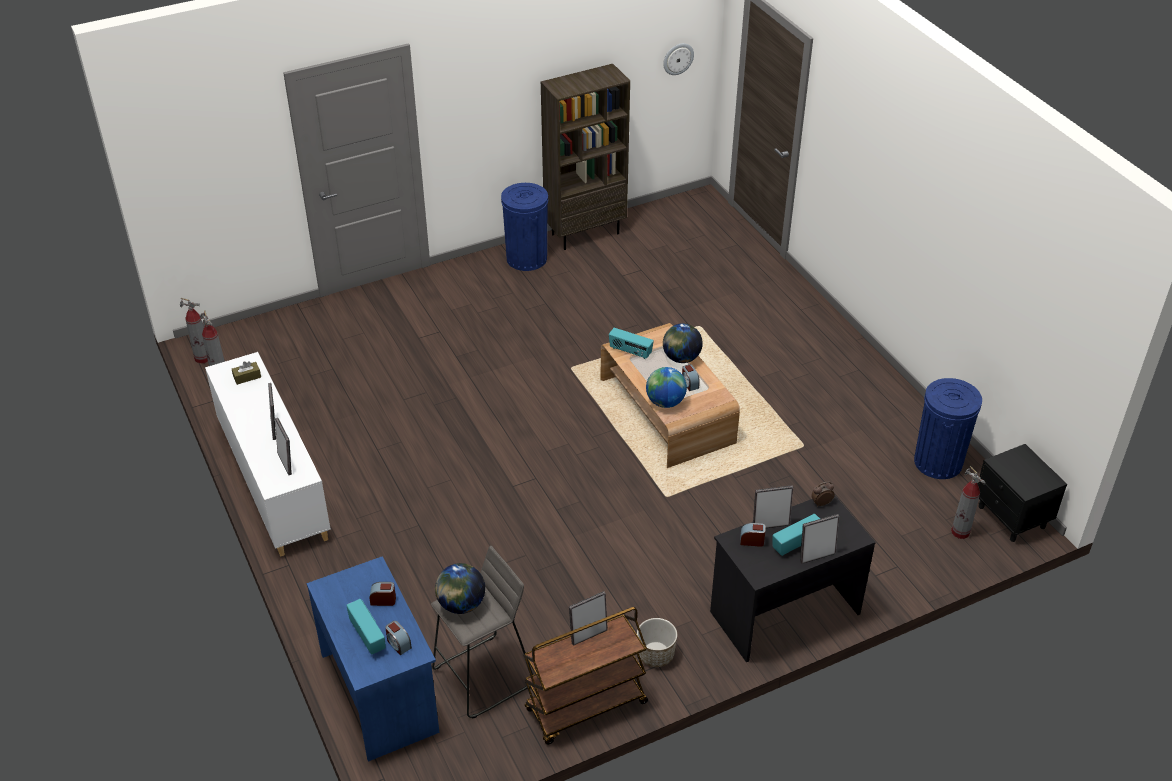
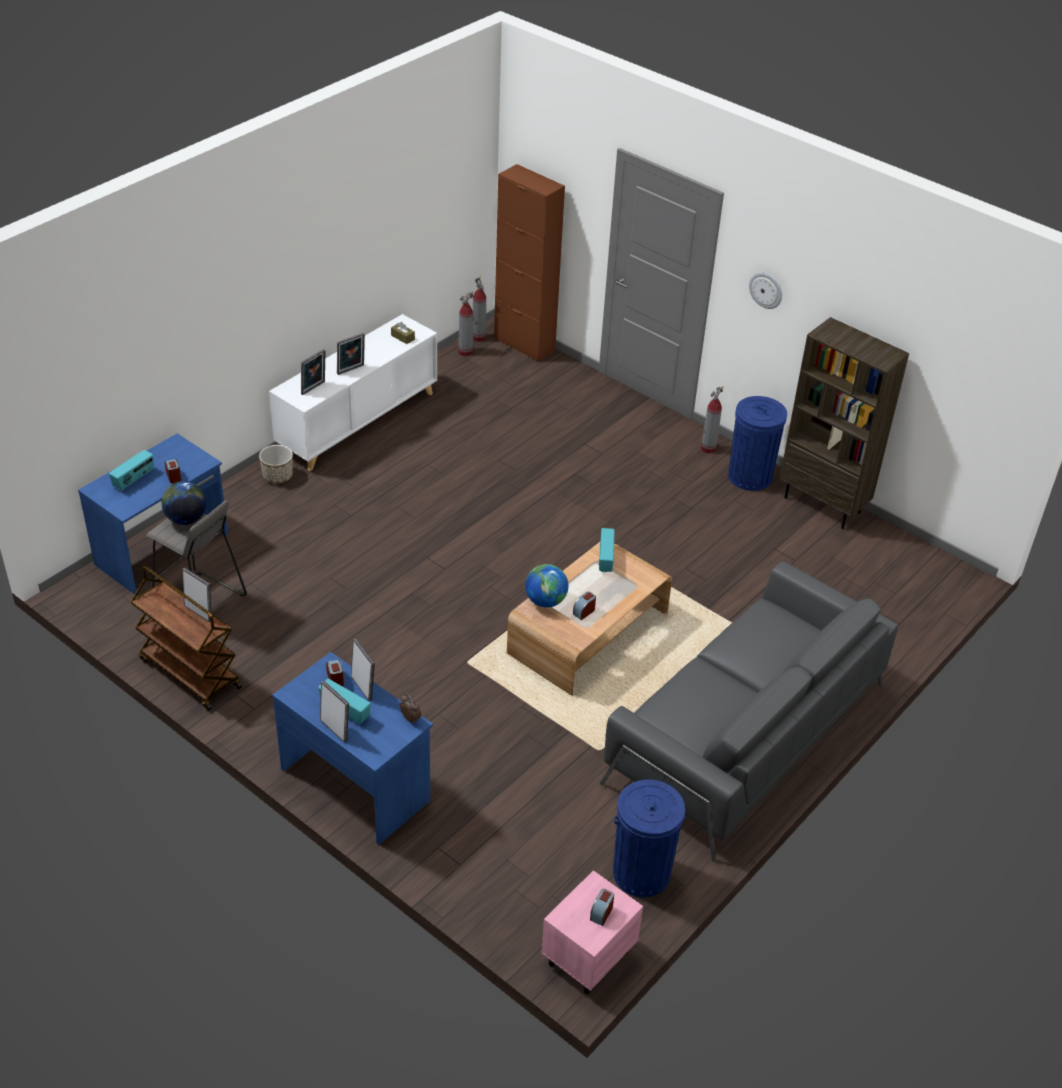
camera: 65 degrees right, 0 degrees up
(240, 331) = (524, 344): none -> brown cabinet
(398, 644) = (131, 497): alarm clock -> alarm clock (601, 913)
(655, 655) = (265, 704): planter -> planter (277, 476)
(678, 58) = (987, 403): wall clock -> wall clock (766, 290)
(681, 358) = (619, 597): globe -> none
(783, 611) = (356, 783): black desk -> blue desk
(816, 360) = (745, 733): none -> grey sofa
(960, 532) = (539, 912): fire extinguisher -> fire extinguisher (708, 448)
(1012, 517) = (587, 958): black nightstand -> pink nightstand

